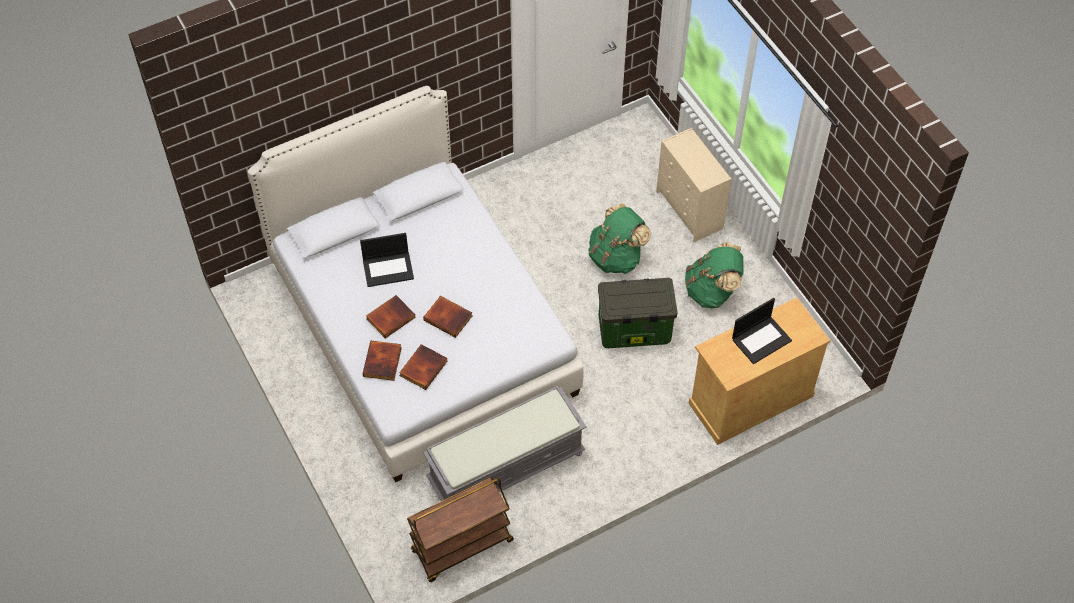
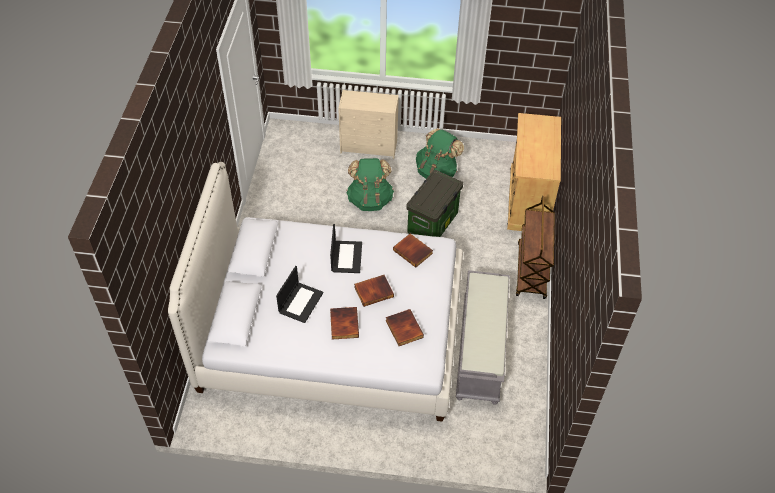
camera: 55 degrees left, 5 degrees down
(383, 362) = (378, 349): book -> book (413, 251)
(462, 547) = (523, 411): brown cart -> brown cart (531, 271)
(761, 339) = (535, 144): laptop -> laptop (346, 256)

